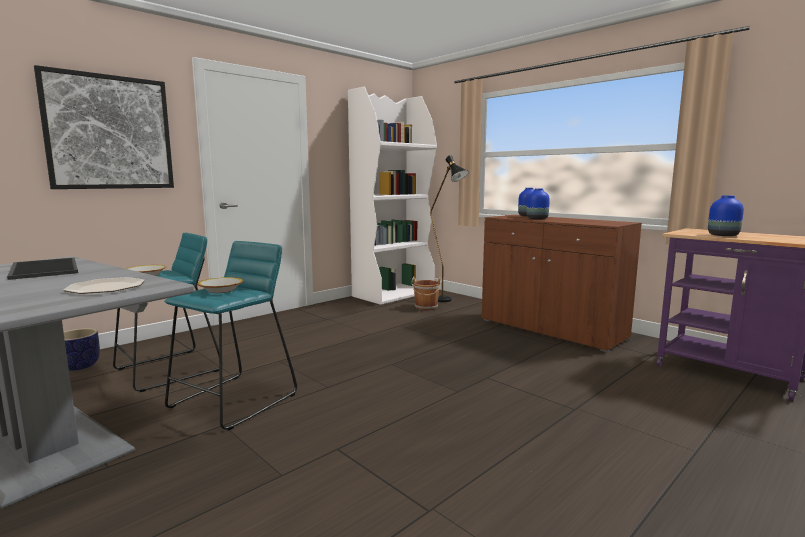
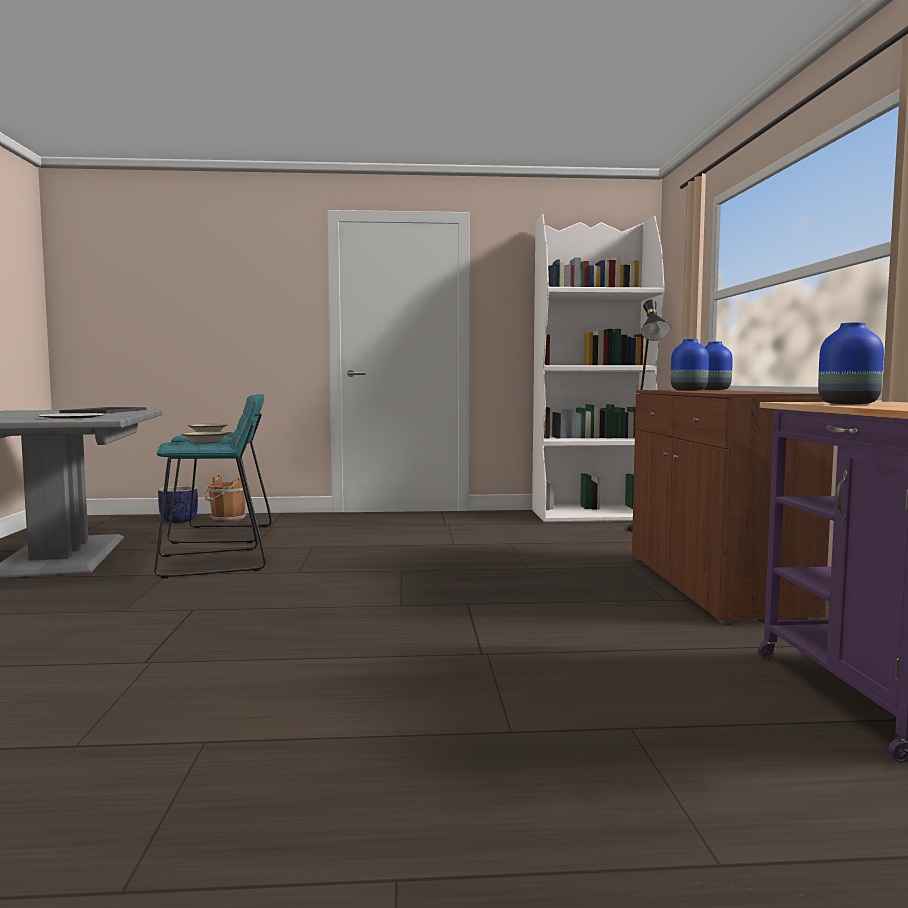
camera: 40 degrees right, 5 degrees down
(109, 132) = (239, 296): picture -> none
(426, 307) = (595, 533): brown bucket -> brown bucket (227, 519)

